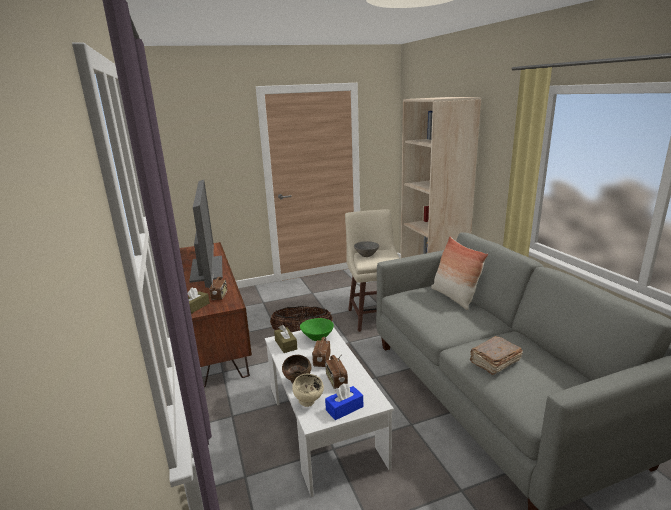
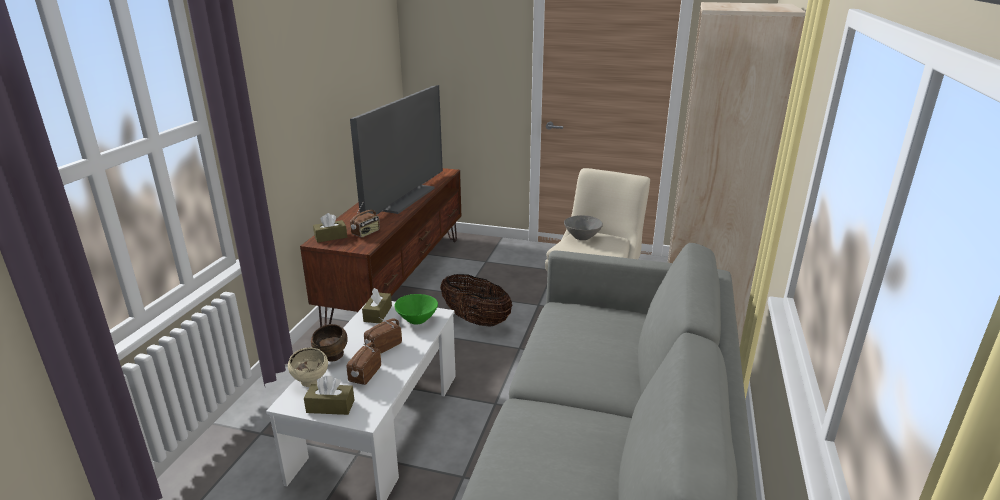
camera: 35 degrees right, 5 degrees up
(344, 408) = (330, 406): blue tissue box -> brown tissue box
(454, 297) = (624, 338): pillow -> none
(494, 362) = (528, 441): brown book -> none

